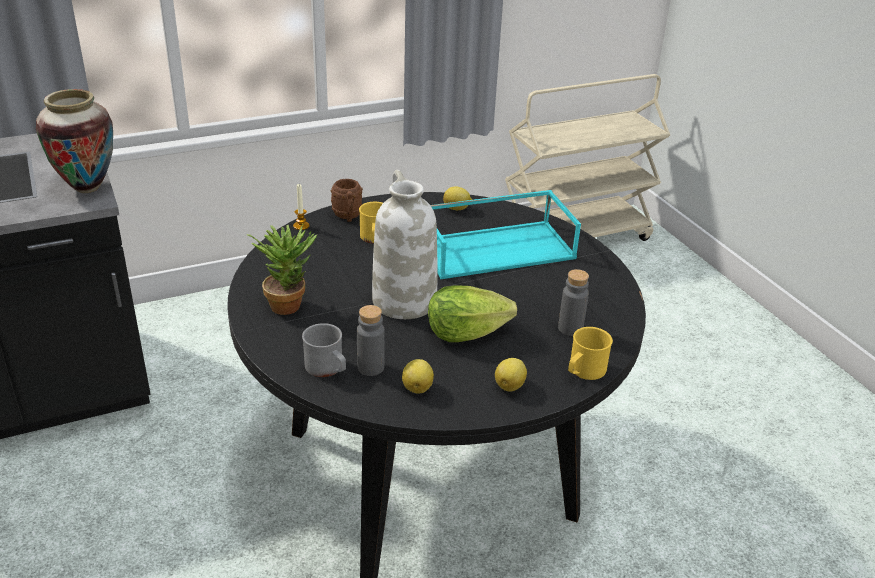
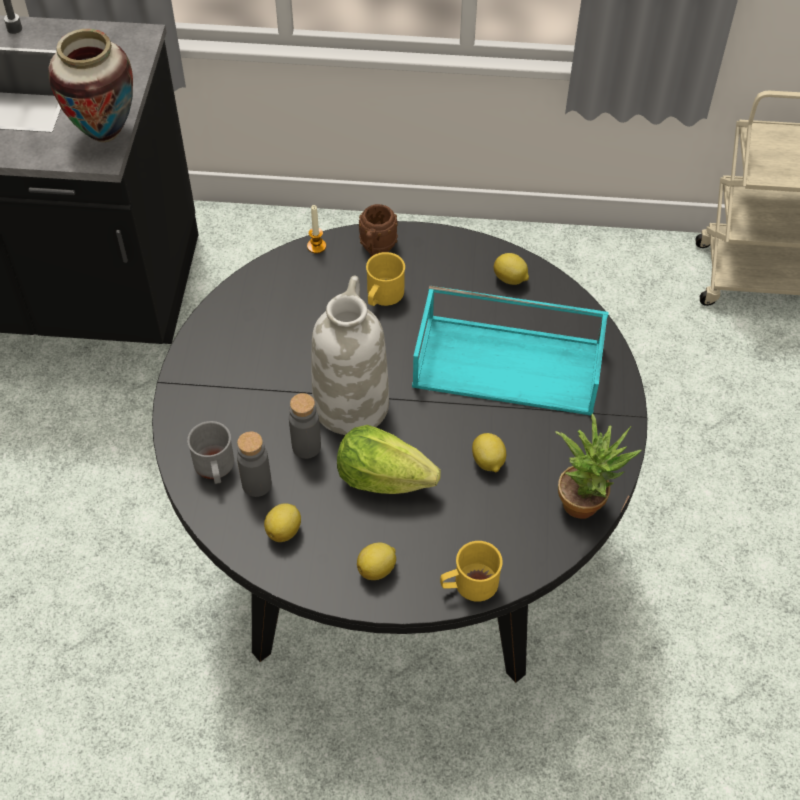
camera: 30 degrees right, 20 degrees up
(289, 303) = (233, 361): potted plant -> potted plant (586, 499)
(531, 302) = (488, 462): none -> lemon
(570, 328) = (501, 519): grey bottle -> grey bottle (306, 446)

